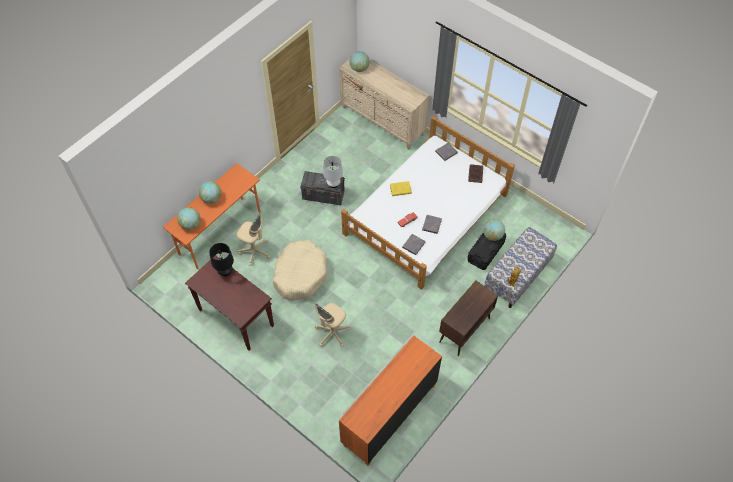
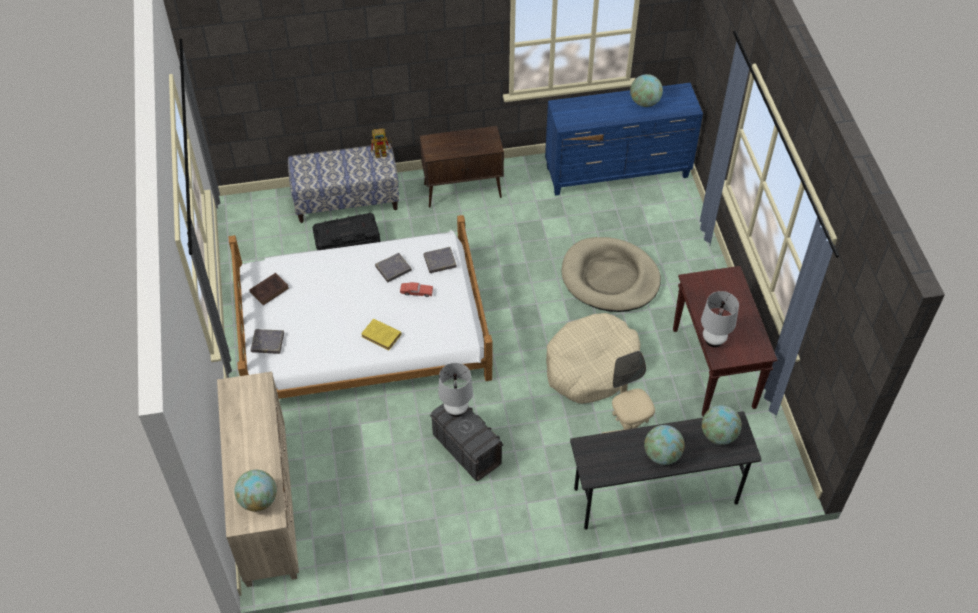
camera: 140 degrees left, 5 degrees down
(220, 232) = (655, 497): orange desk -> grey desk
(225, 271) = (713, 340): black table lamp -> white table lamp
(332, 333) = (610, 278): beige office chair -> beige dog bed
(389, 415) = (618, 173): orange dresser -> blue dresser
(492, 236) = (331, 230): globe -> globe (644, 102)

